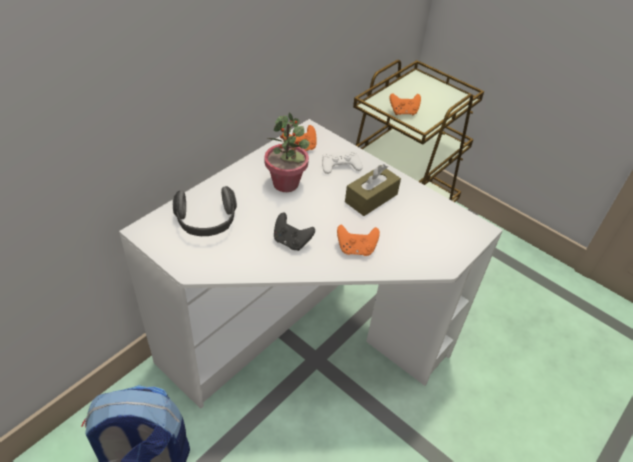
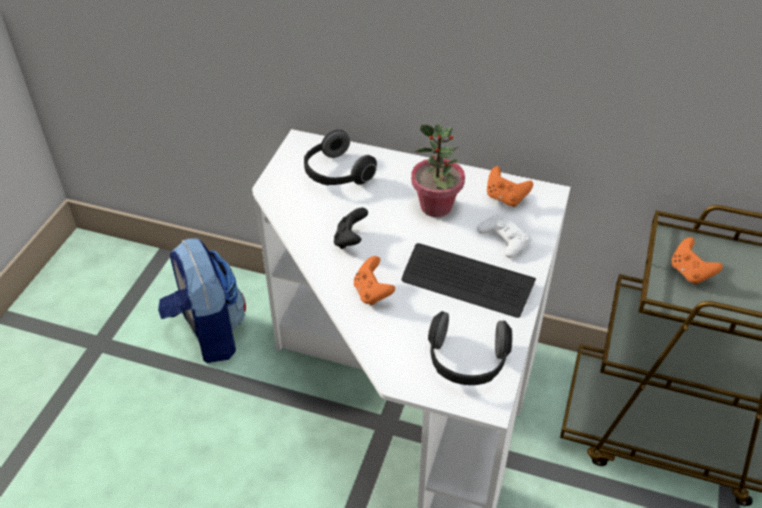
camera: 70 degrees right, 0 degrees up
(371, 198) = (467, 282): brown tissue box -> keyboard
(443, 226) = (466, 362): none -> headphones

